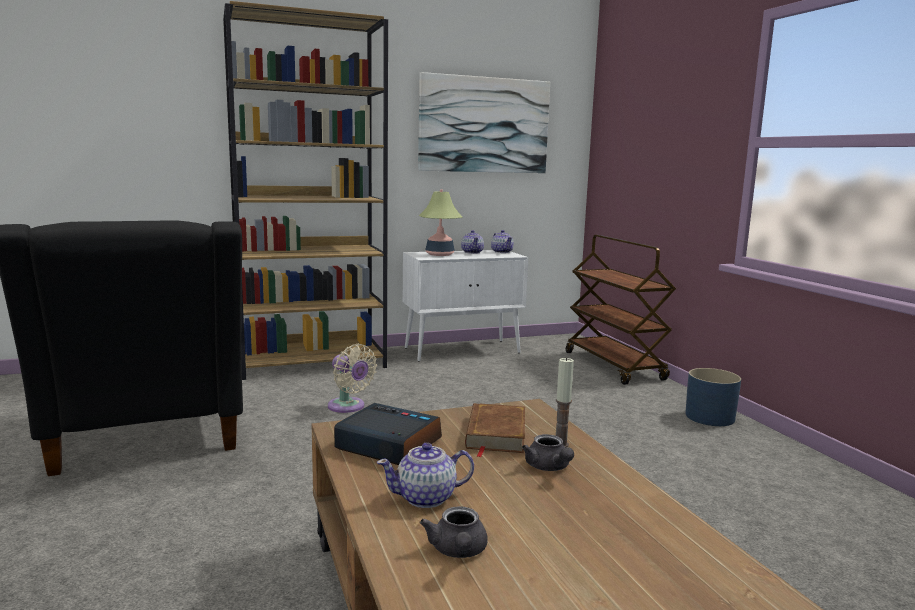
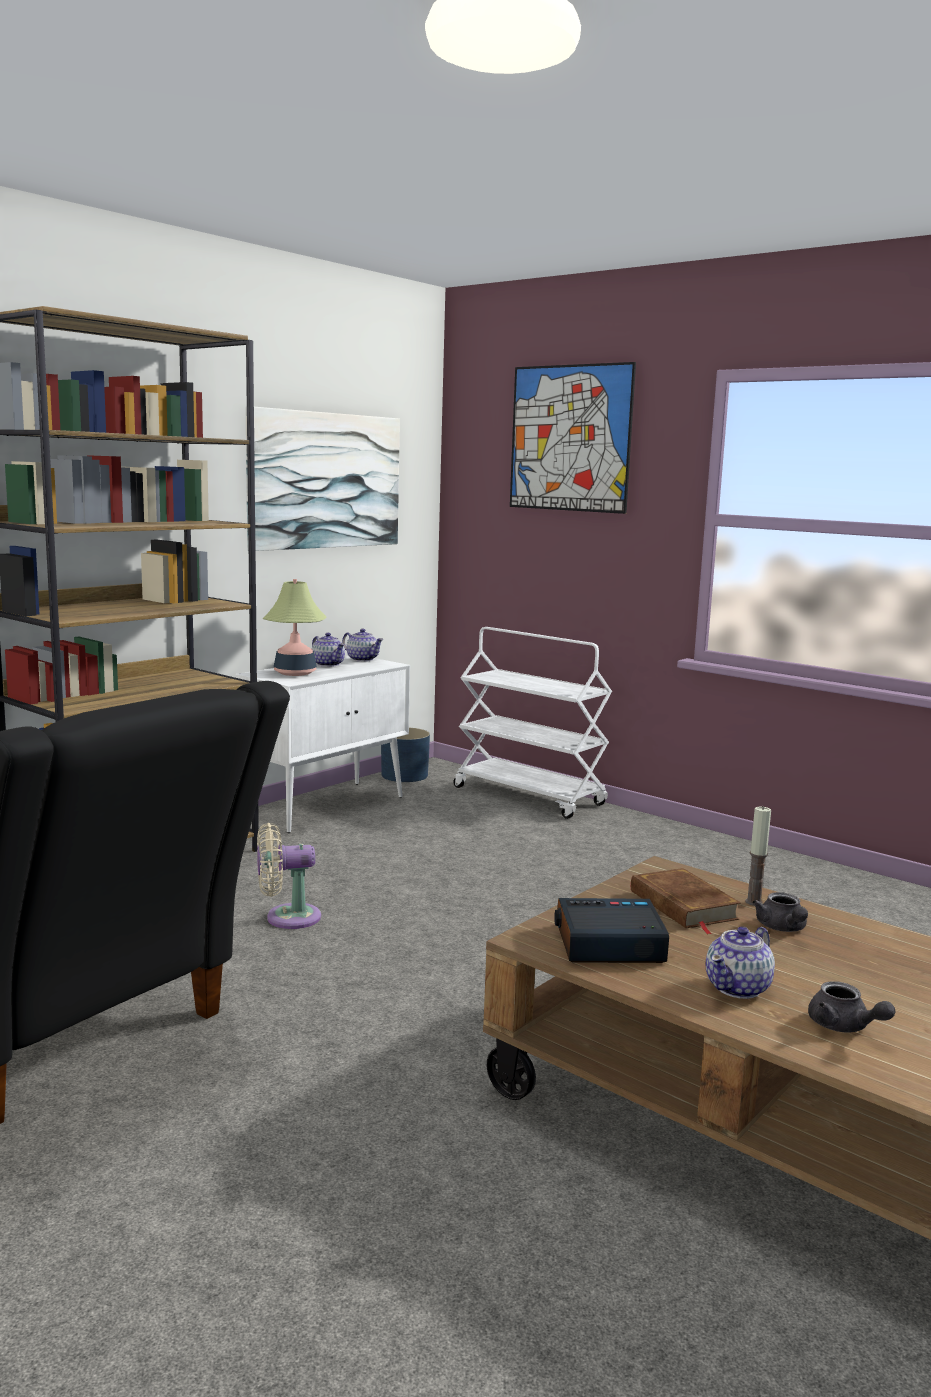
camera: 30 degrees left, 0 degrees up
(348, 407) = (287, 918): beige fan -> beige fan turned 150 degrees clockwise
(549, 468) = (782, 928): grey teapot -> grey teapot turned 45 degrees clockwise
(614, 366) = (530, 796): brown cart -> white cart
(664, 86) = (570, 438): none -> picture
(709, 417) = (691, 841): blue planter -> blue planter (404, 775)

